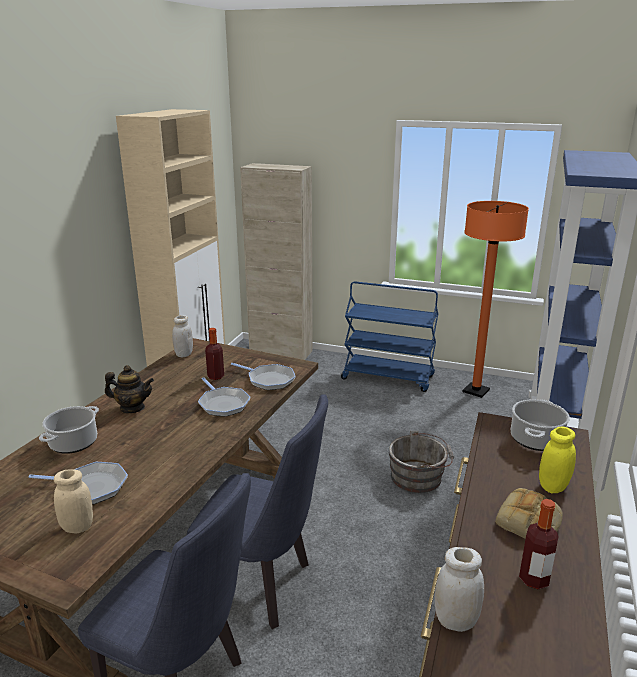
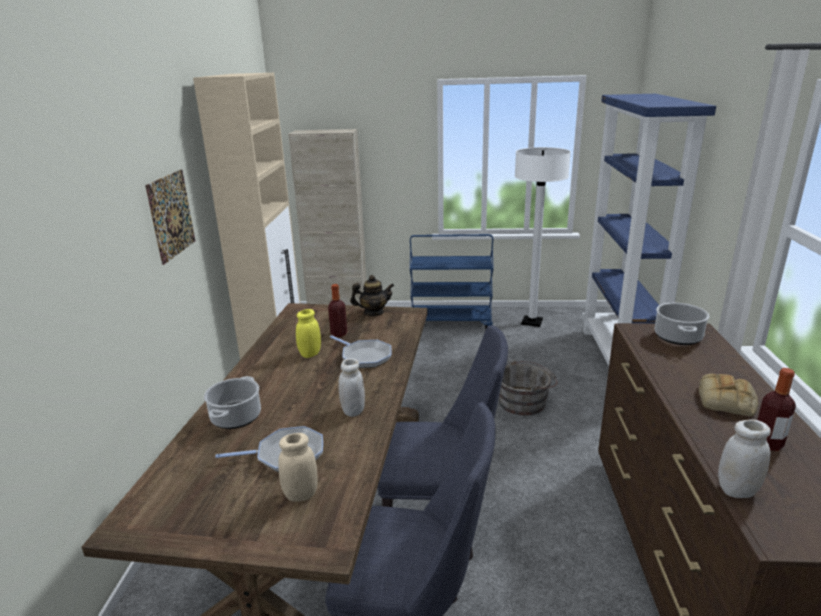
camera: 15 degrees left, 0 degrees up
(73, 245) = (171, 215): none -> picture
(132, 408) = (275, 374): teapot -> teapot (373, 312)
(184, 354) = (291, 318): white jar -> white jar (353, 411)
(269, 380) = (393, 329): frying pan -> none
(476, 391) = (532, 322): orange floor lamp -> white floor lamp
(553, 486) = (721, 370): yellow jar -> yellow jar (310, 354)

